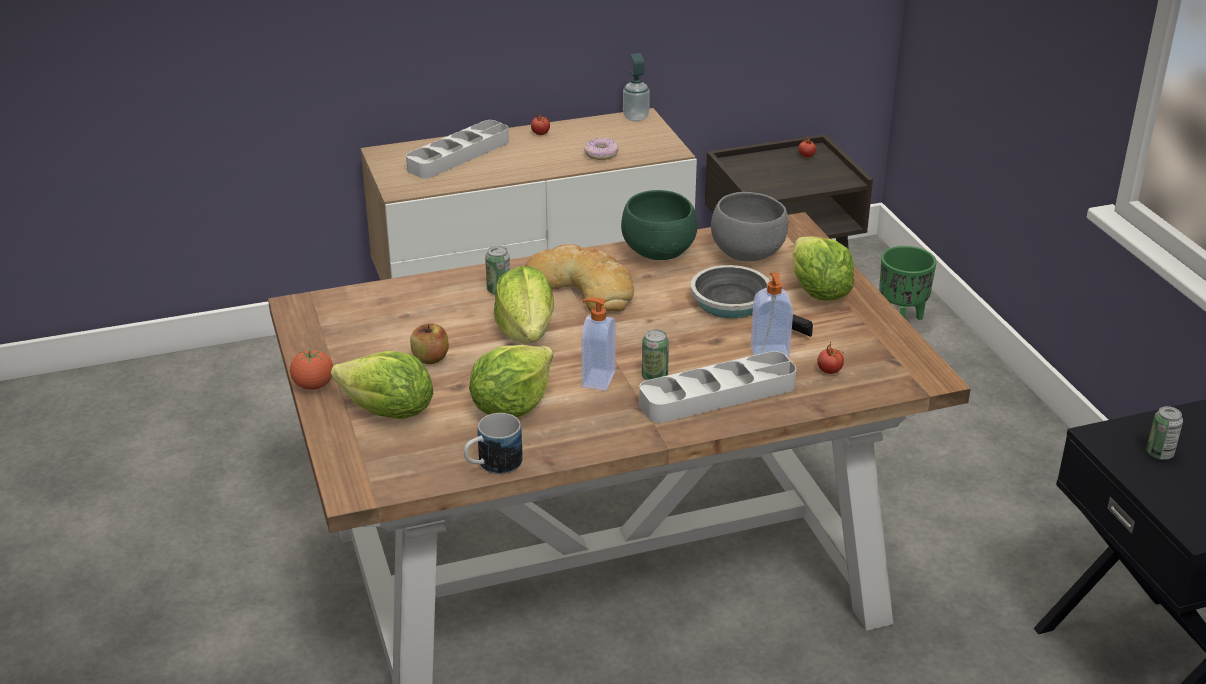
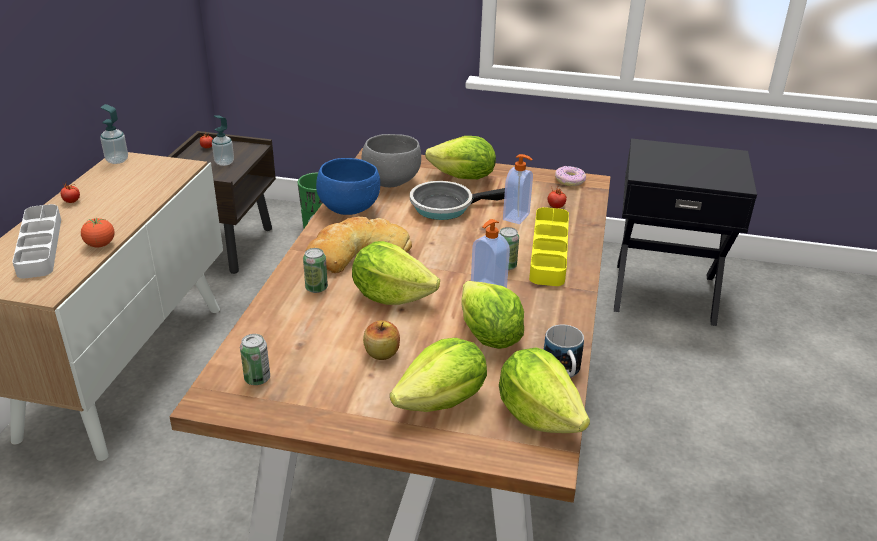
camera: 60 degrees left, 0 degrees up
(313, 386) = (359, 433): tomato -> tomato (100, 245)
(413, 469) = (538, 415): none -> lettuce
(601, 154) = (146, 190): donut -> donut (570, 180)
(660, 254) = (350, 209): green bowl -> blue bowl
(717, 395) = (549, 251): grey tray -> yellow tray
(790, 179) = (224, 162): none -> soap dispenser
(1159, 453) = (669, 167): can -> can (257, 379)

